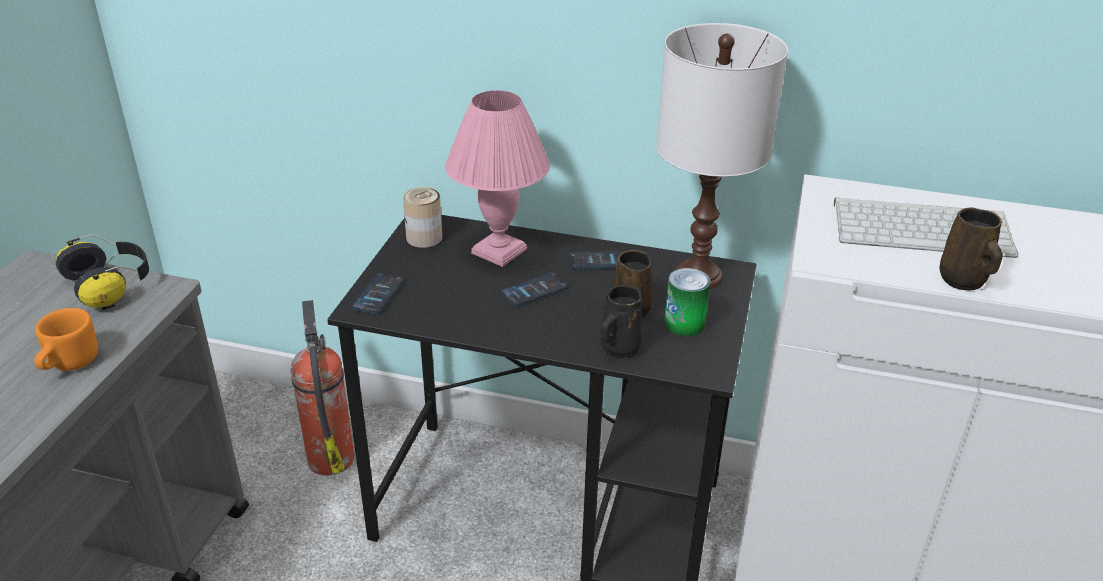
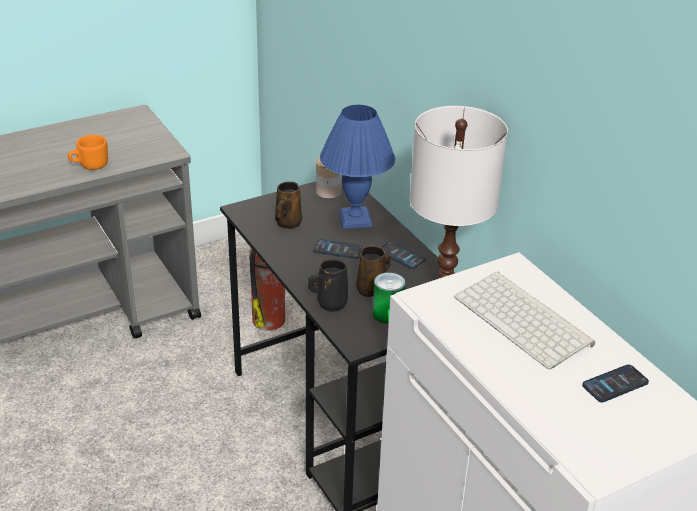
camera: 45 degrees right, 0 degrees up
(111, 285) = (153, 138): headphones -> none
(378, 294) = (259, 208): phone -> phone (615, 384)
(497, 251) = (354, 219): pink table lamp -> blue table lamp
(963, 281) = (482, 358): brown mug -> brown mug (287, 223)

